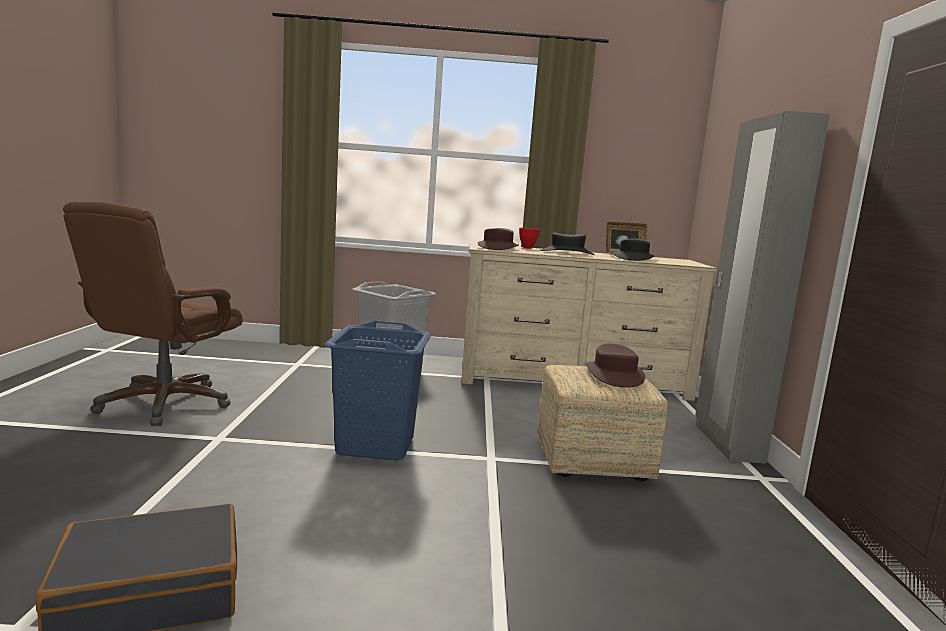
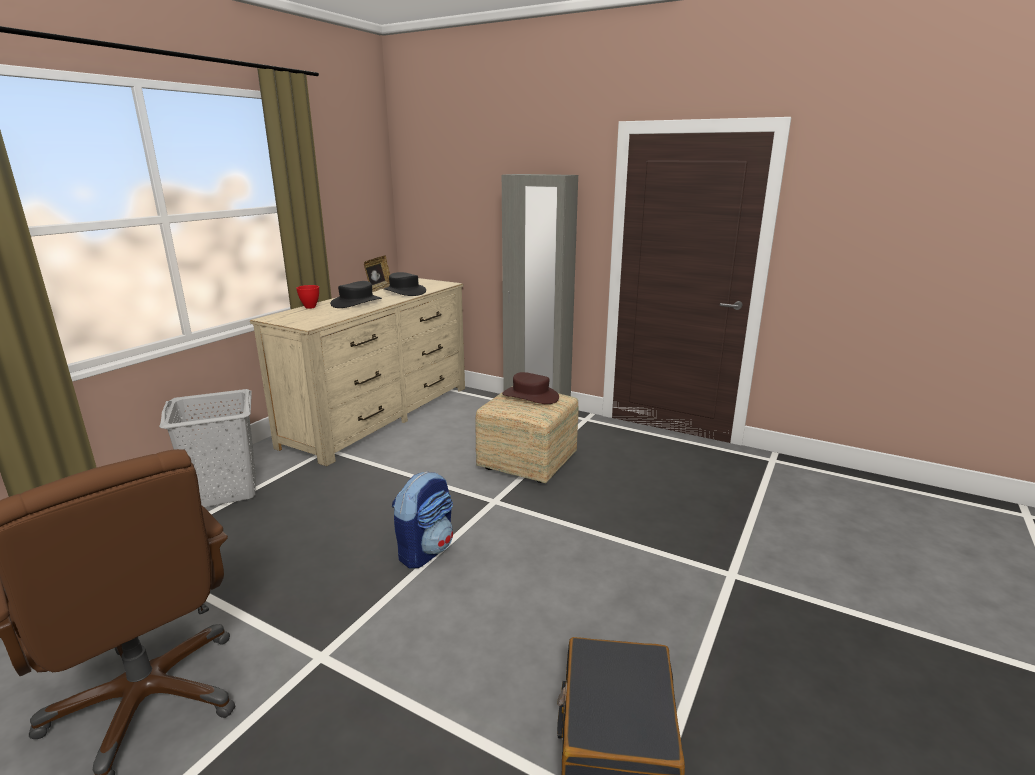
camera: 60 degrees left, 10 degrees up
(376, 445) = (426, 550): blue laundry basket -> backpack
(497, 248) = (308, 318): brown hat -> none

